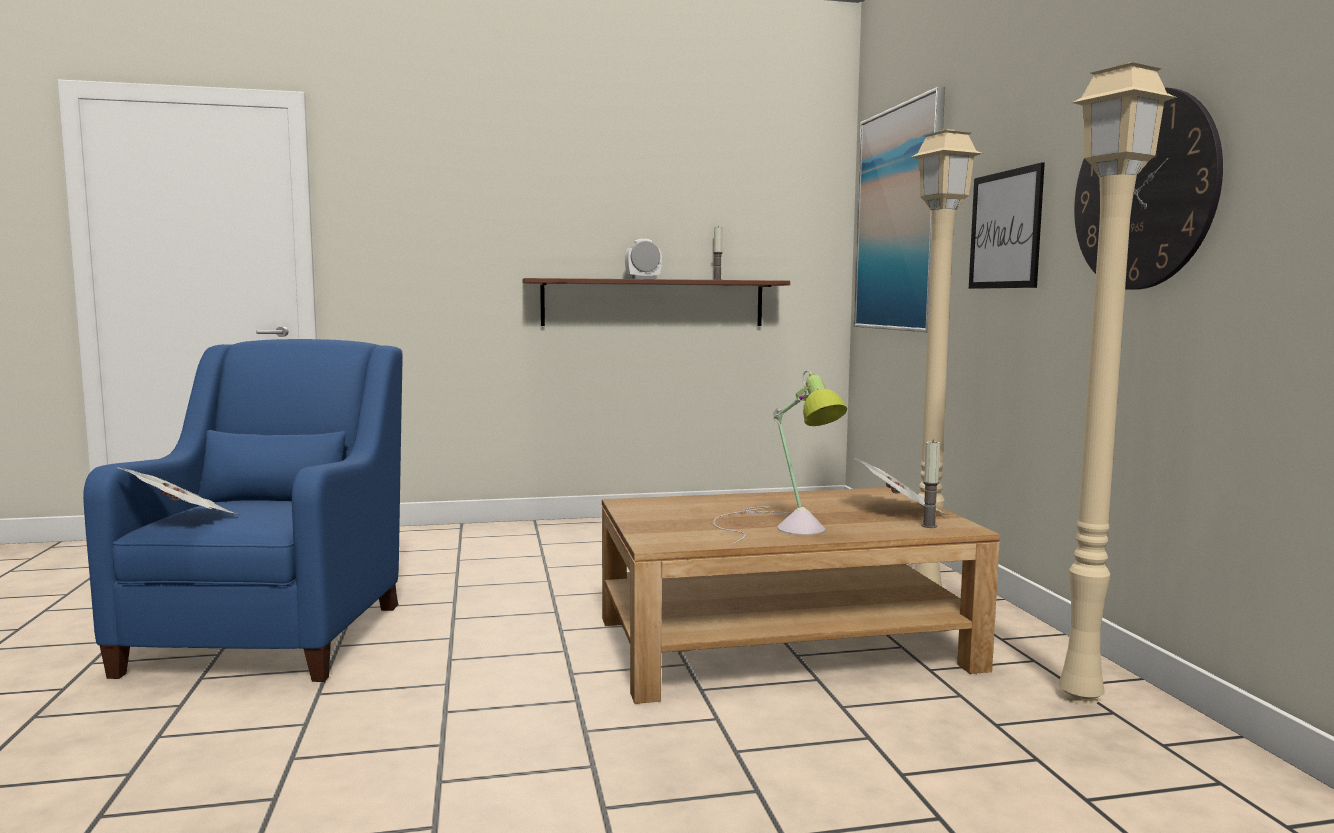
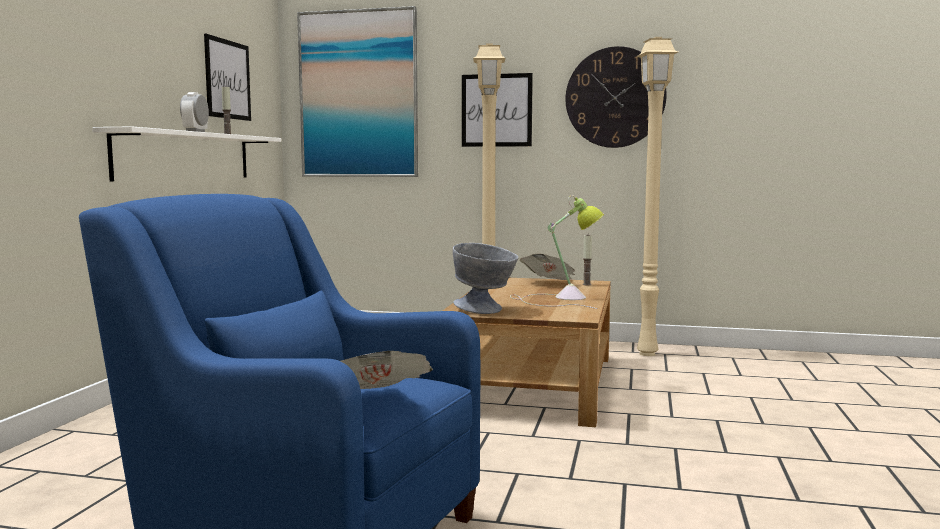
camera: 65 degrees left, 0 degrees up
(645, 509) = (485, 311): none -> grey bowl
(653, 303) = (186, 156): brown shelf -> white shelf
(735, 218) = (227, 79): none -> picture

